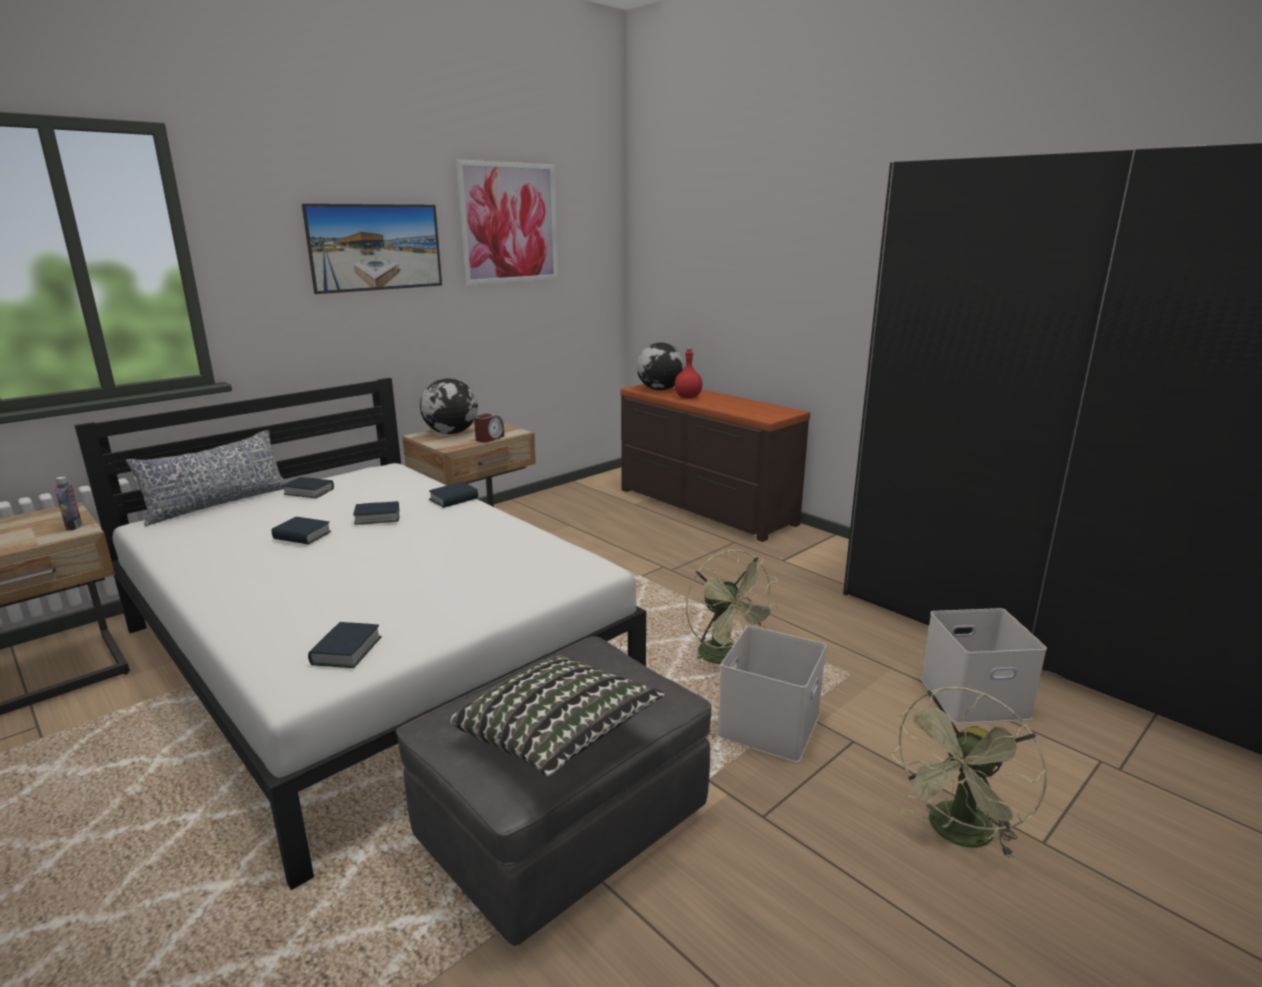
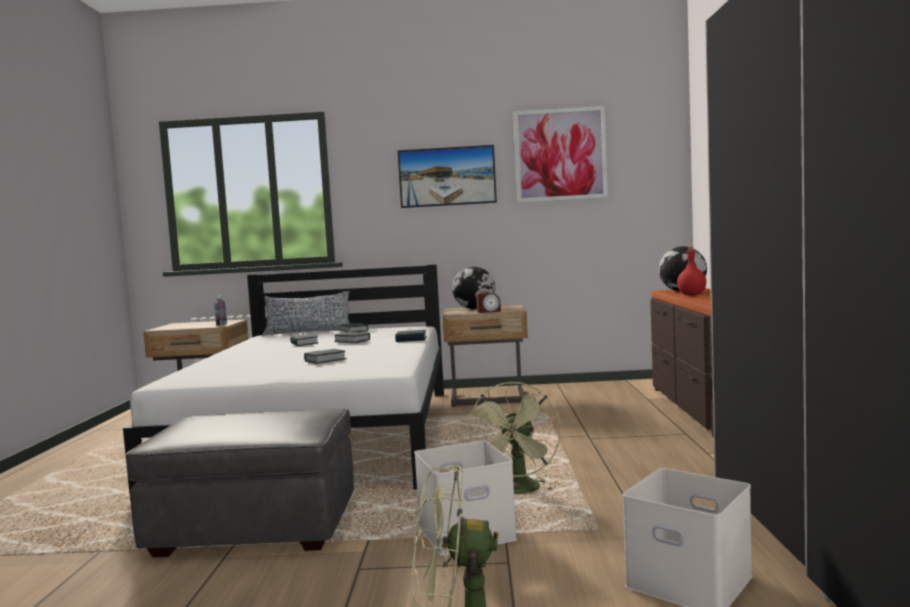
camera: 45 degrees right, 15 degrees down
(346, 651) = (208, 377): book -> book (325, 360)
(557, 737) = (216, 430): pillow -> none

